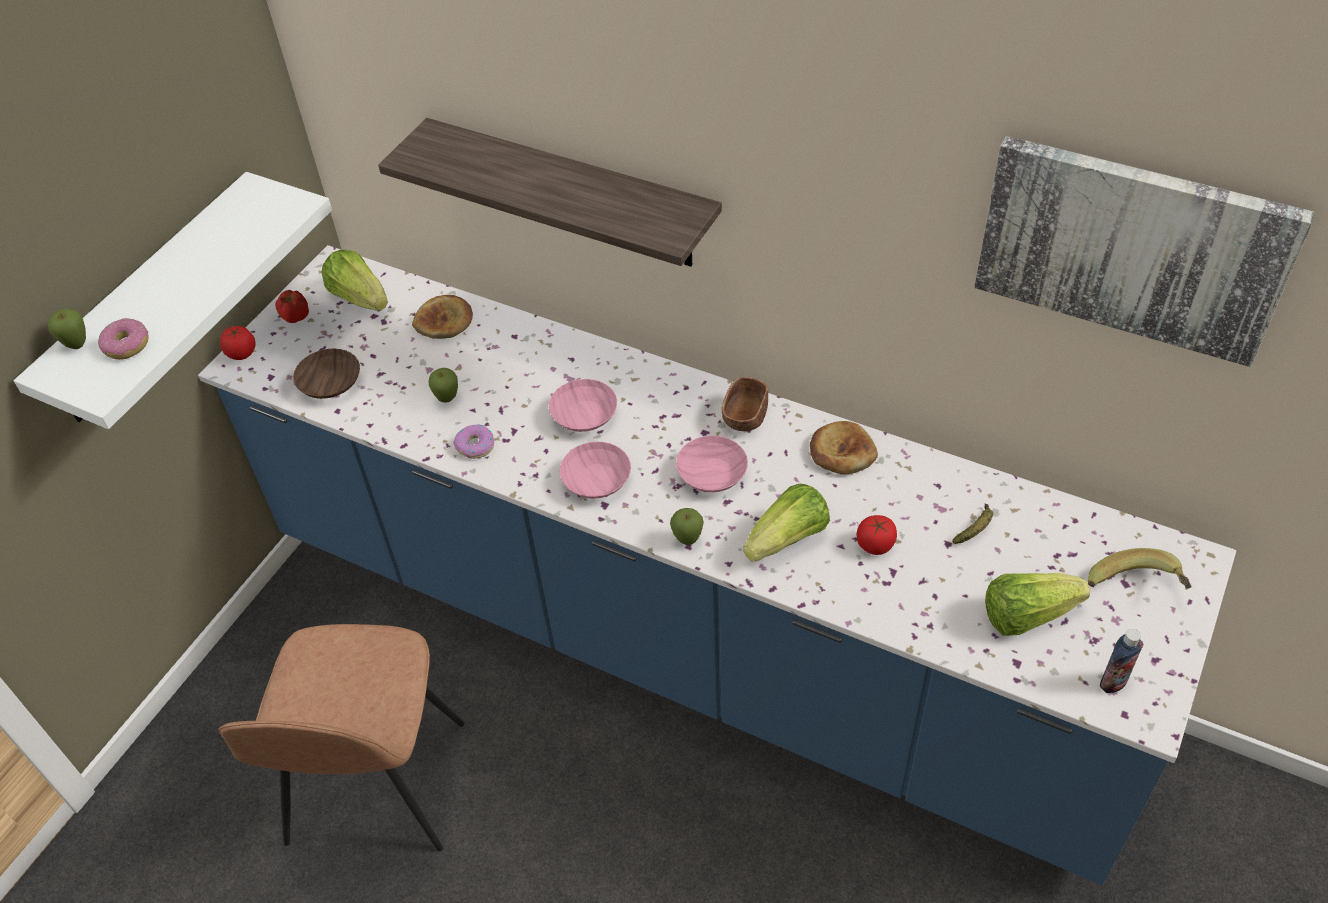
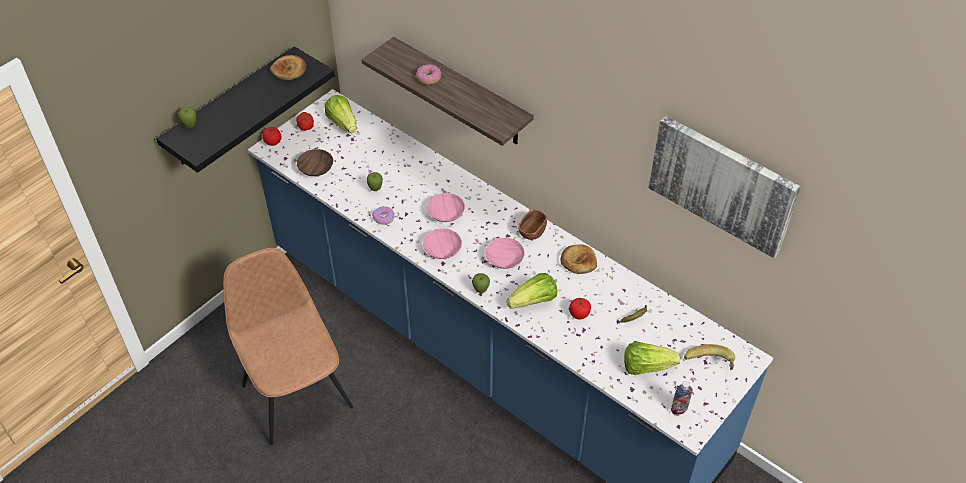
camera: 10 degrees right, 0 degrees up
(126, 345) = (214, 131): donut -> donut (428, 78)
(153, 301) = (232, 108): white shelf -> black shelf
(375, 787) = (296, 394): brown chair -> brown chair turned 135 degrees clockwise
(444, 321) = (385, 145): bread -> bread (289, 70)

